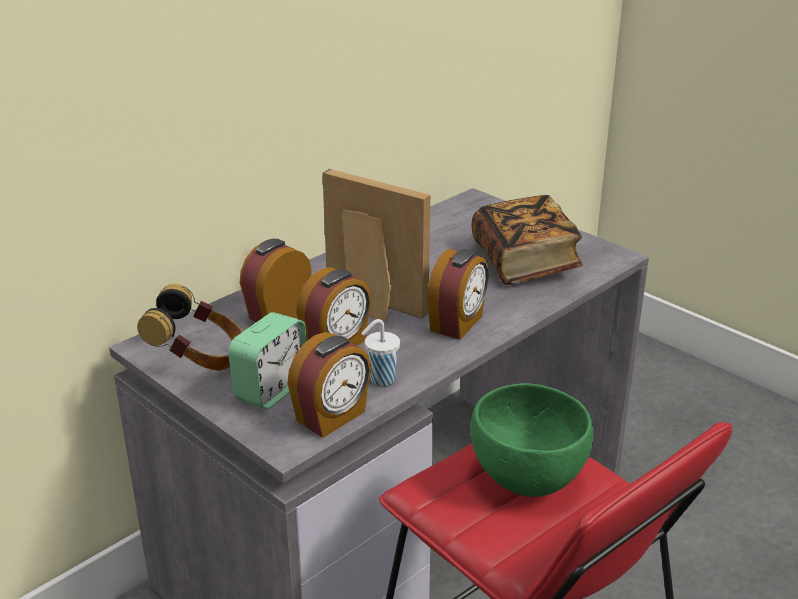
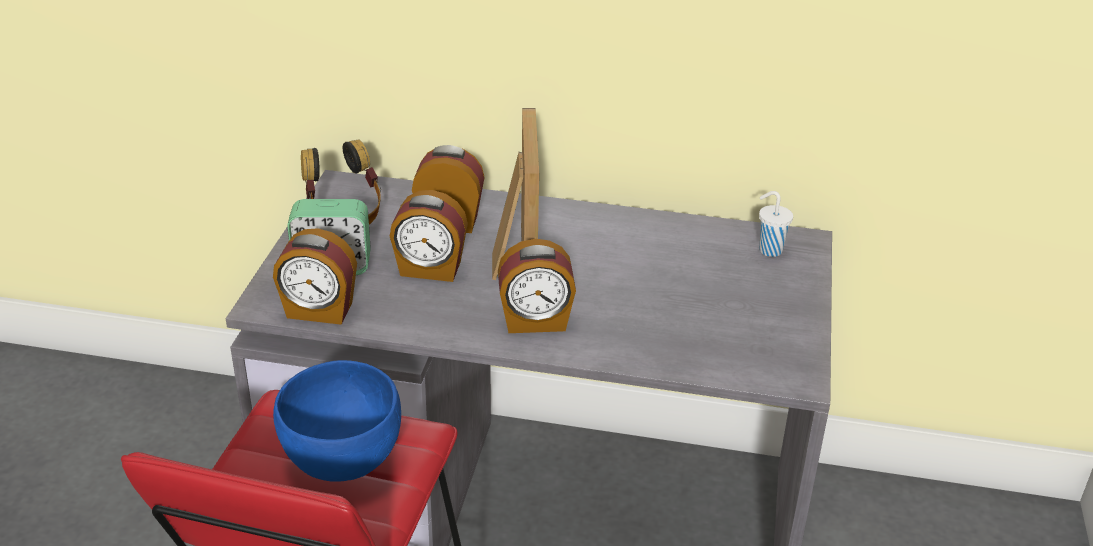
camera: 55 degrees right, 5 degrees up
(381, 380) = (397, 314): white cup -> white cup (769, 250)
(524, 262) = (706, 320): book -> none
(528, 479) = (342, 461): green bowl -> blue bowl

